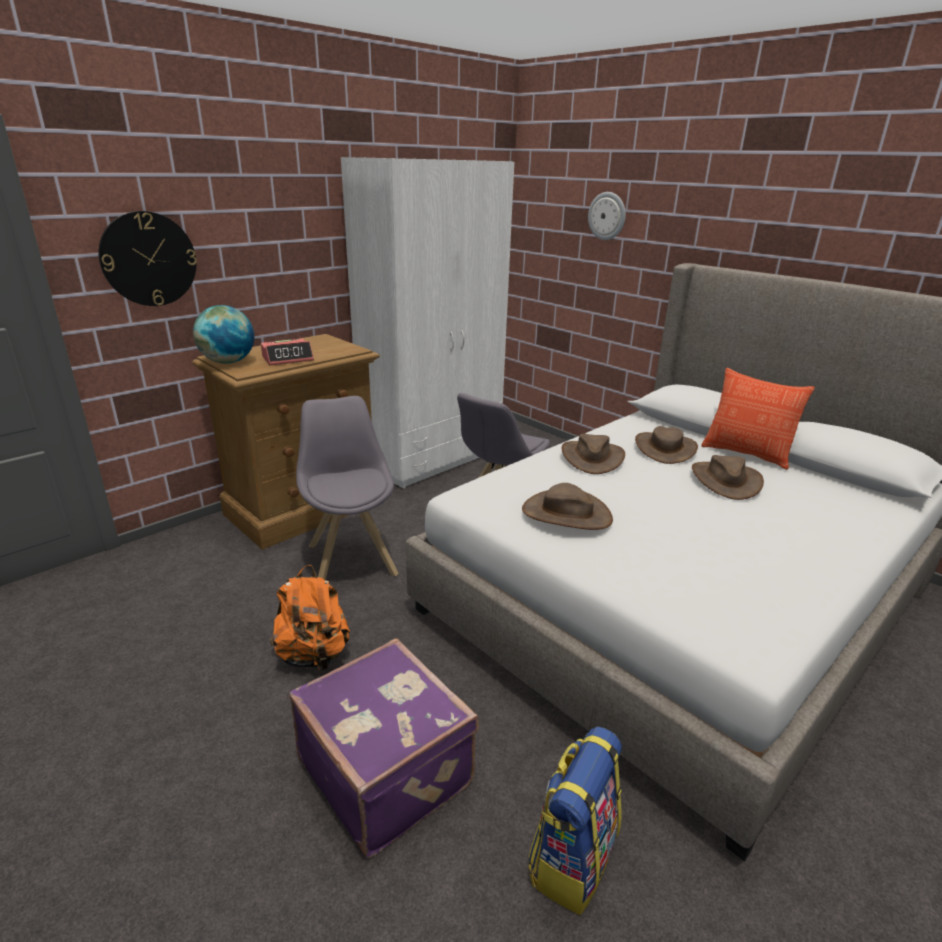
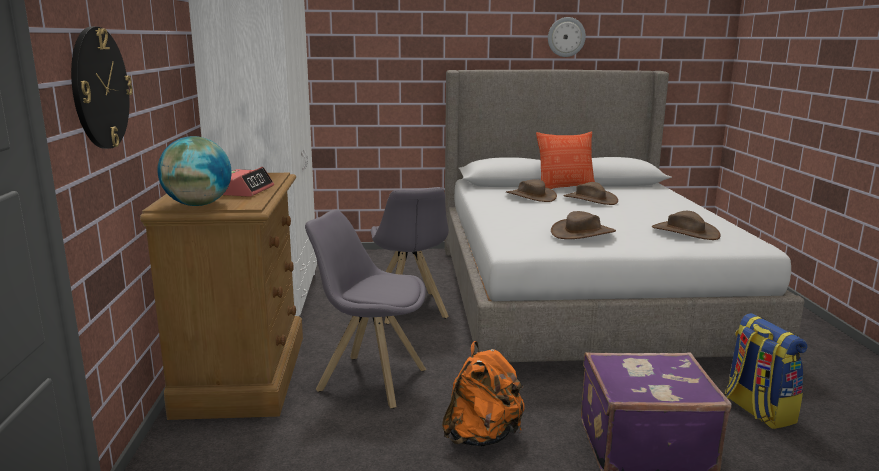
camera: 50 degrees left, 10 degrees down
(592, 457) = (514, 210): brown hat -> brown hat (684, 232)
(607, 216) = (359, 40): wall clock -> wall clock (566, 37)

